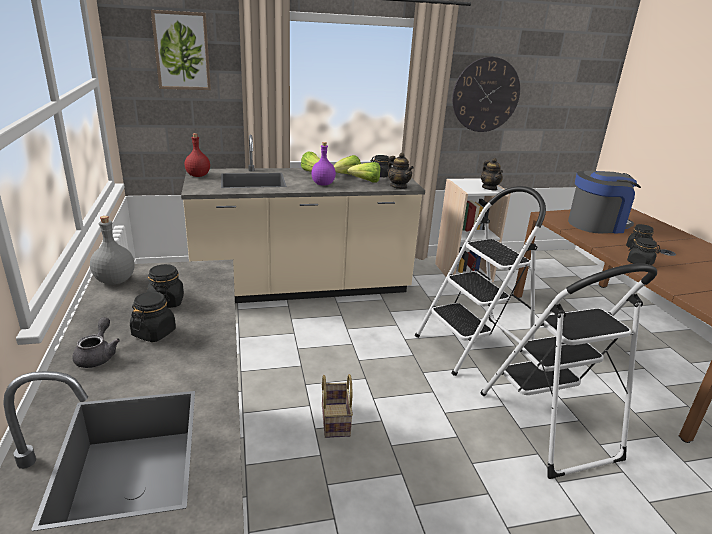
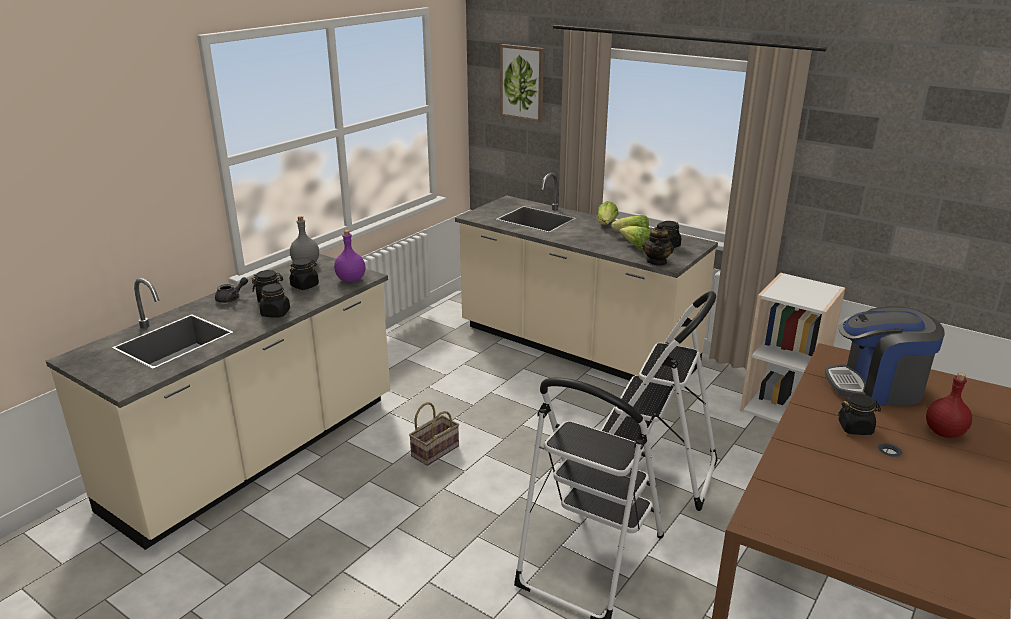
camera: 50 degrees right, 0 degrees up
(198, 176) = (501, 204): red bottle -> red bottle (944, 433)
(323, 184) = (587, 239): purple bottle -> purple bottle (351, 280)
(486, 95) = (863, 170): wall clock -> none
(489, 188) = (809, 298): teapot -> none
(597, 224) = (876, 387): coffee machine -> coffee machine turned 150 degrees clockwise
(640, 263) = (805, 439): black jar -> black jar (275, 313)

